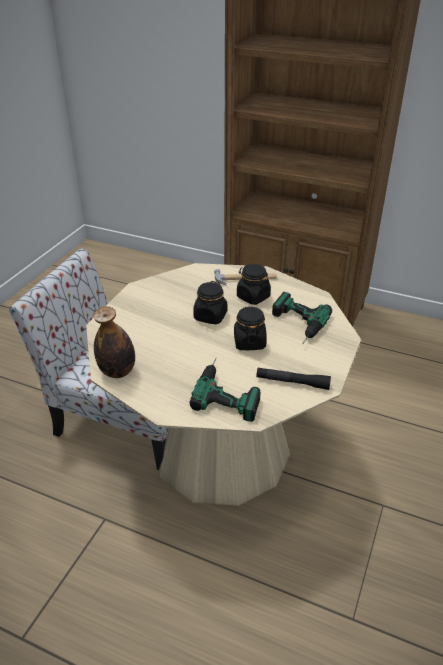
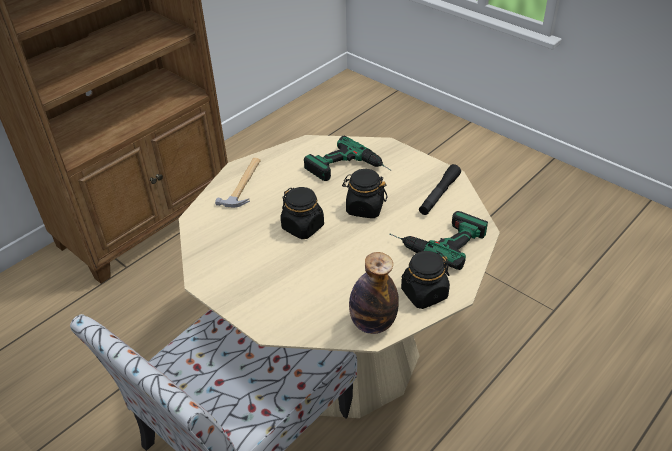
camera: 70 degrees left, 5 degrees up
(253, 297) = (283, 187): black jar -> black jar (424, 293)

